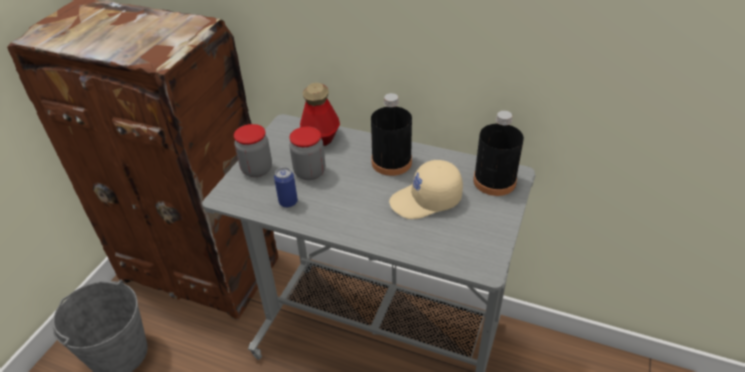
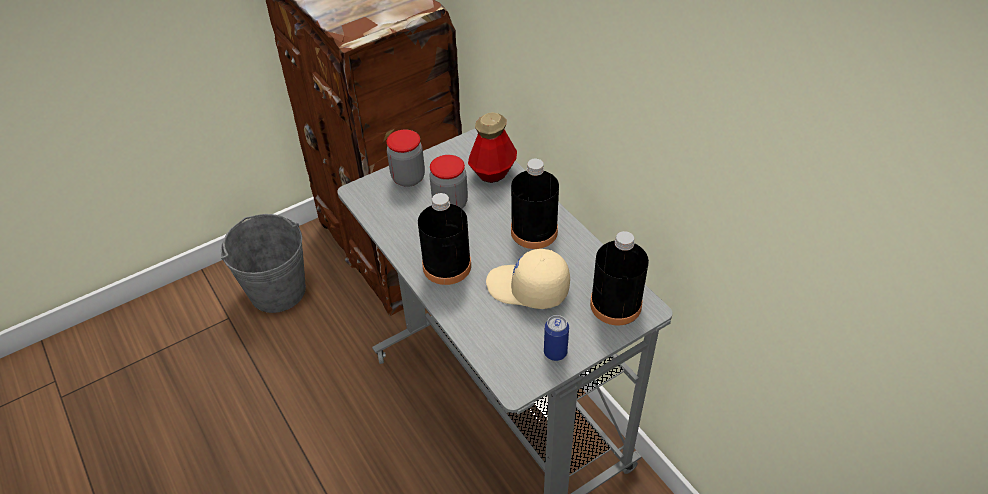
camera: 35 degrees right, 5 degrees up
(288, 202) = (406, 224): can -> can (555, 352)
(351, 215) = (447, 266): none -> black bottle

